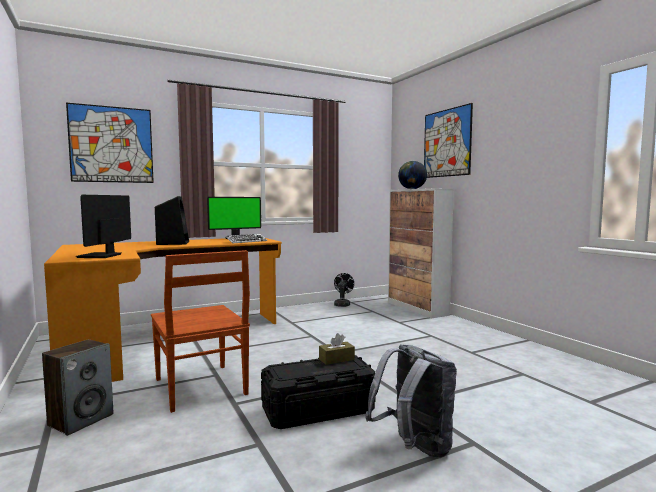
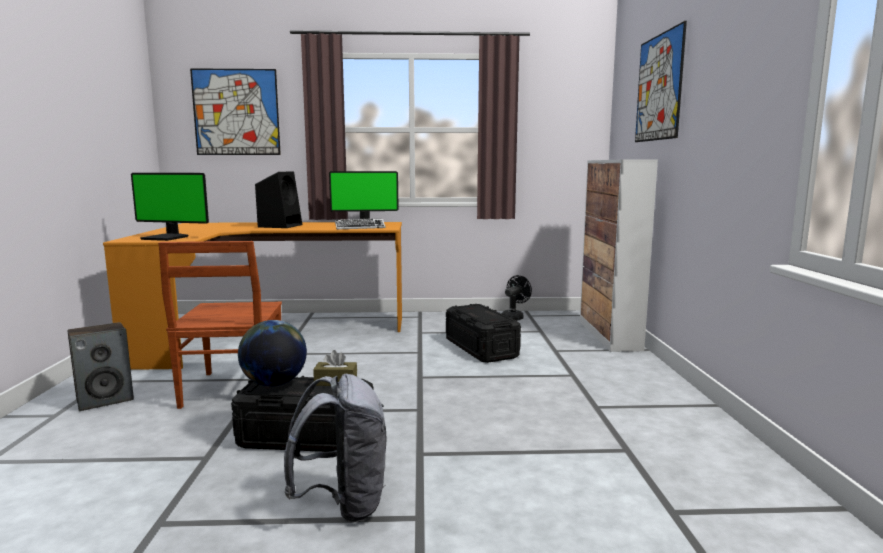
camera: 25 degrees right, 5 degrees up
(101, 256) = (166, 238): monitor -> monitor turned 105 degrees counterclockwise
(350, 327) = (481, 348): none -> black storage box
(412, 189) = (612, 159): globe -> globe (274, 383)

